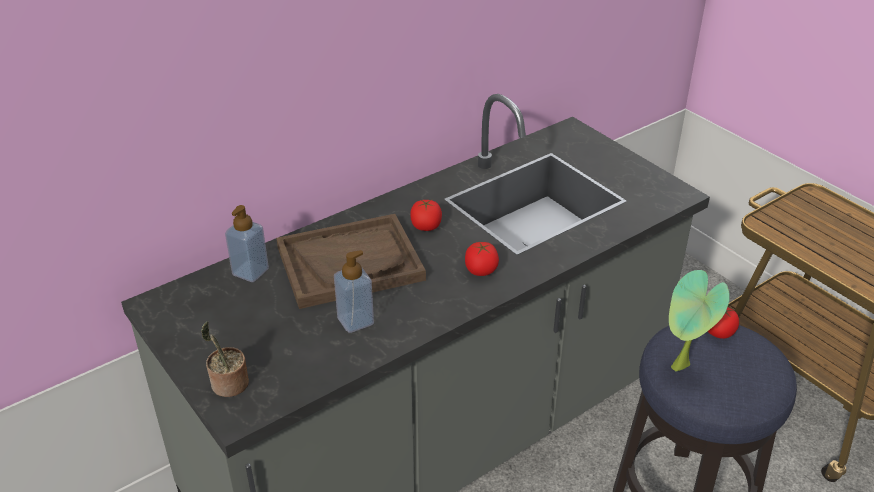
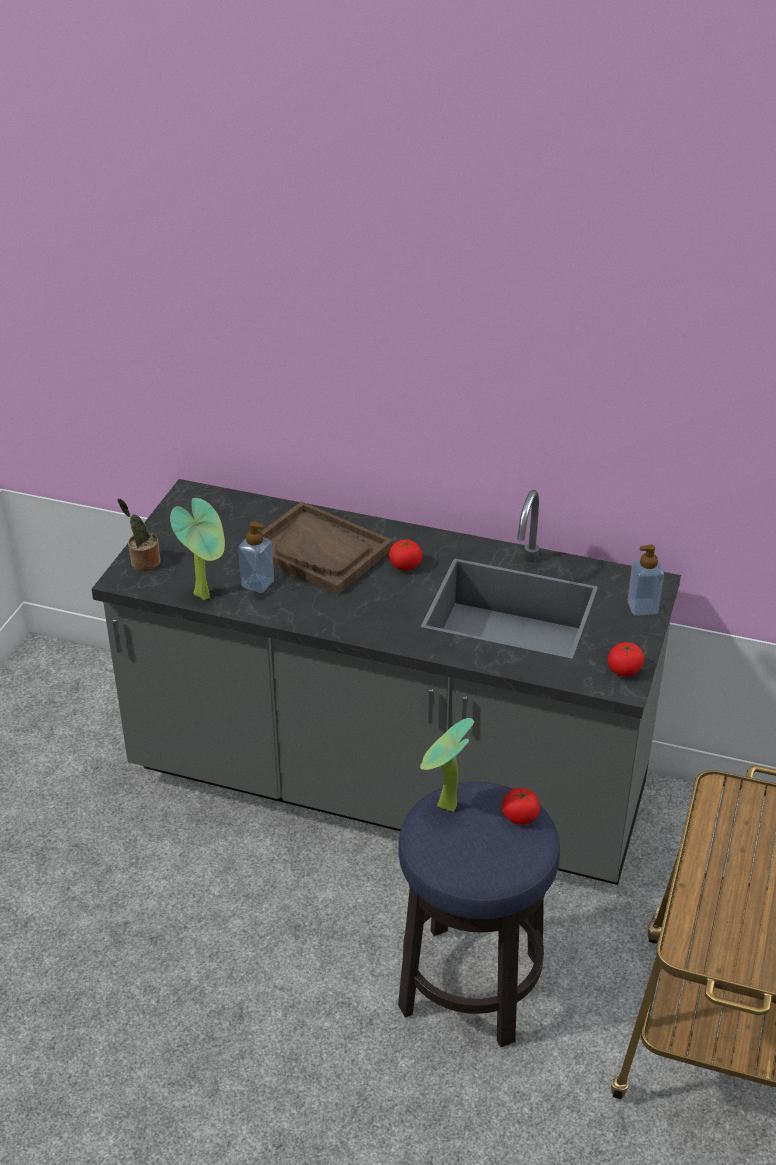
camera: 55 degrees right, 0 degrees up
(250, 272) = (262, 513): soap dispenser -> soap dispenser (642, 607)
(334, 362) = (206, 594): none -> potted plant
(481, 270) = (379, 616): tomato -> tomato (624, 670)

